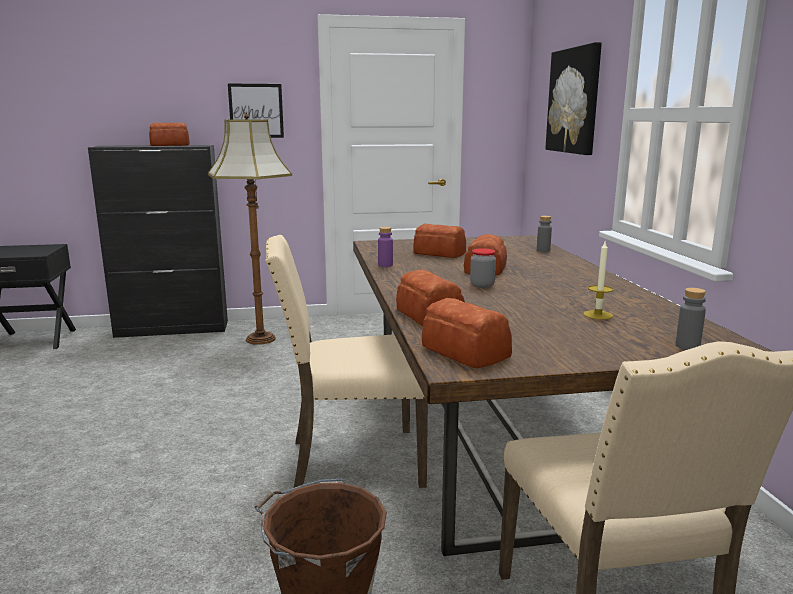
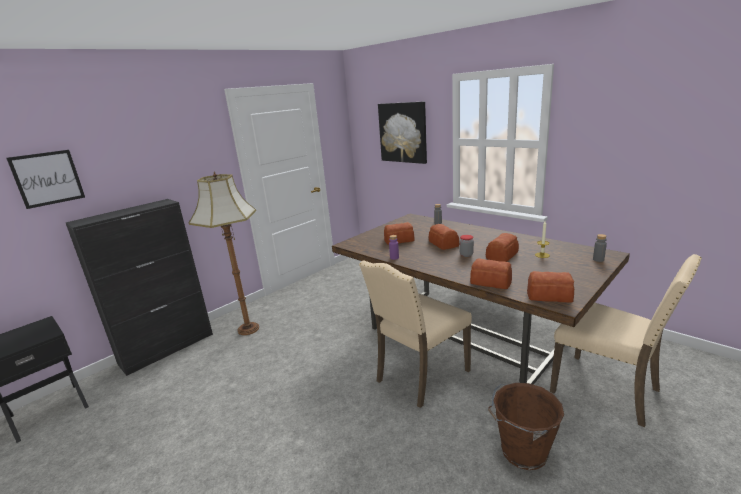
camera: 35 degrees left, 5 degrees up
(171, 145) = (140, 207): bread -> bread (503, 255)
(256, 111) = (194, 166): picture -> picture (48, 178)

